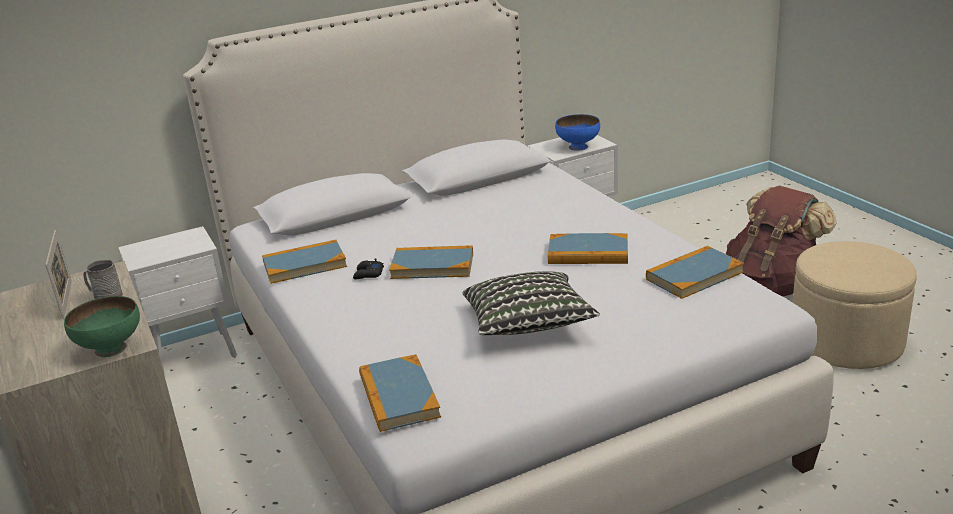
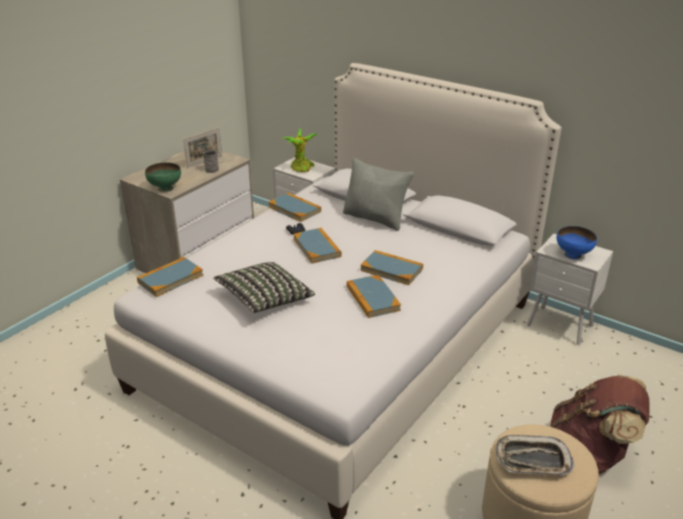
camera: 60 degrees right, 5 degrees up
(167, 249) = (301, 168): none -> potted plant
(400, 217) = (375, 218): none -> grey pillow
(694, 275) = (368, 350): book -> book (391, 269)
(857, 267) = (532, 460): none -> tray

